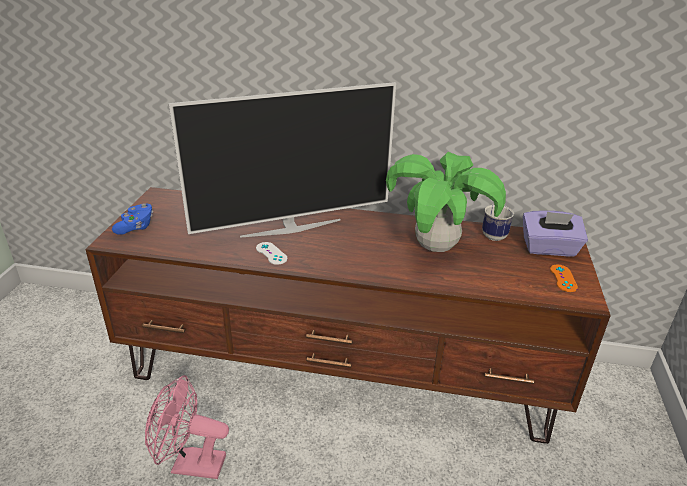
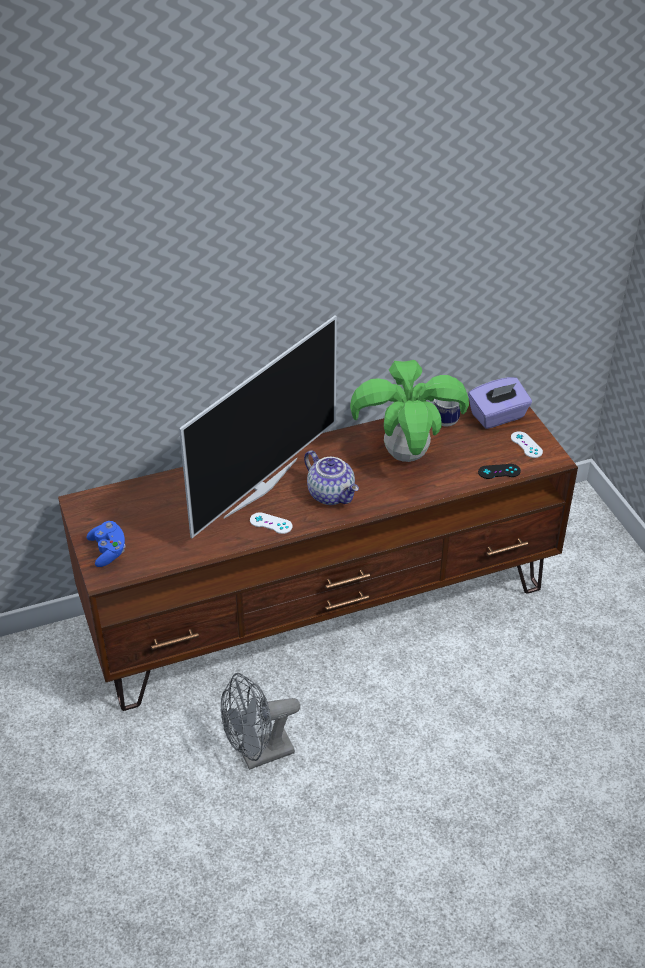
camera: 30 degrees left, 10 degrees up
(190, 464) = (258, 755): pink fan -> grey fan
(343, 252) = (332, 494): none -> teapot
(517, 289) = (499, 471): none -> black game controller
(563, 278) = (526, 445): orange game controller -> white game controller

